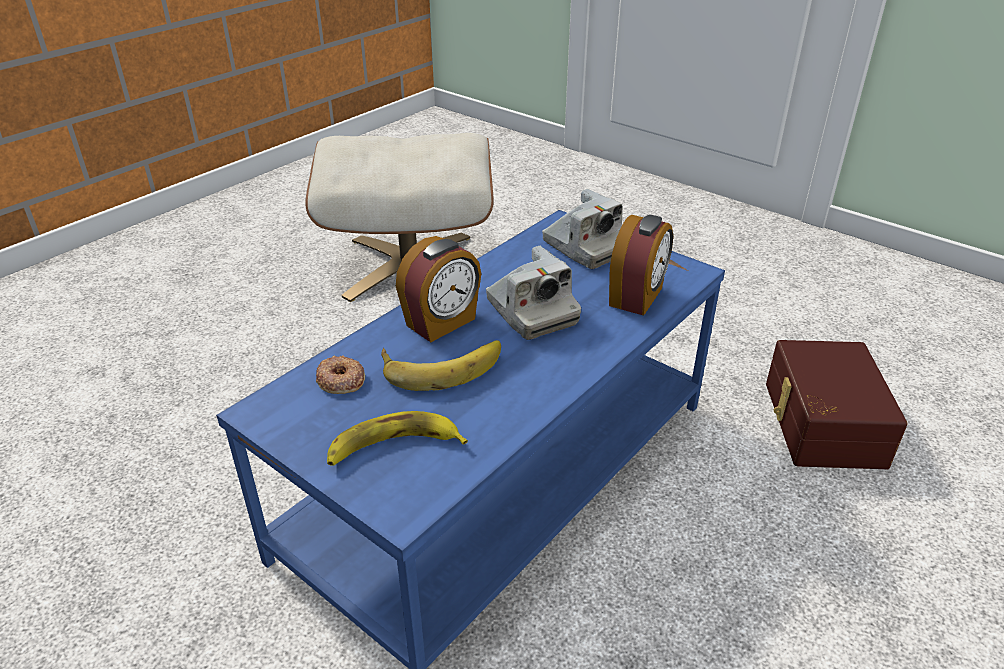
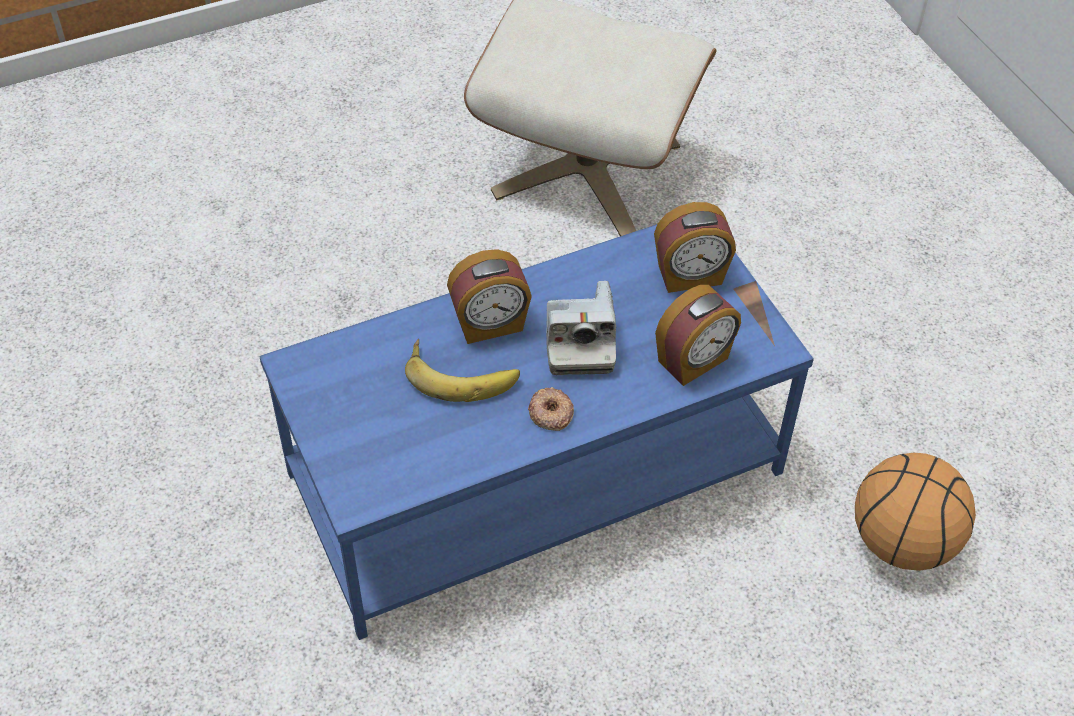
camera: 25 degrees right, 15 degrees up
(340, 380) = (370, 358): donut -> donut (550, 413)
(393, 447) = (378, 442): banana -> none
(585, 248) = (690, 276): camera -> alarm clock
(820, 423) = (903, 544): brown storage box -> basketball

